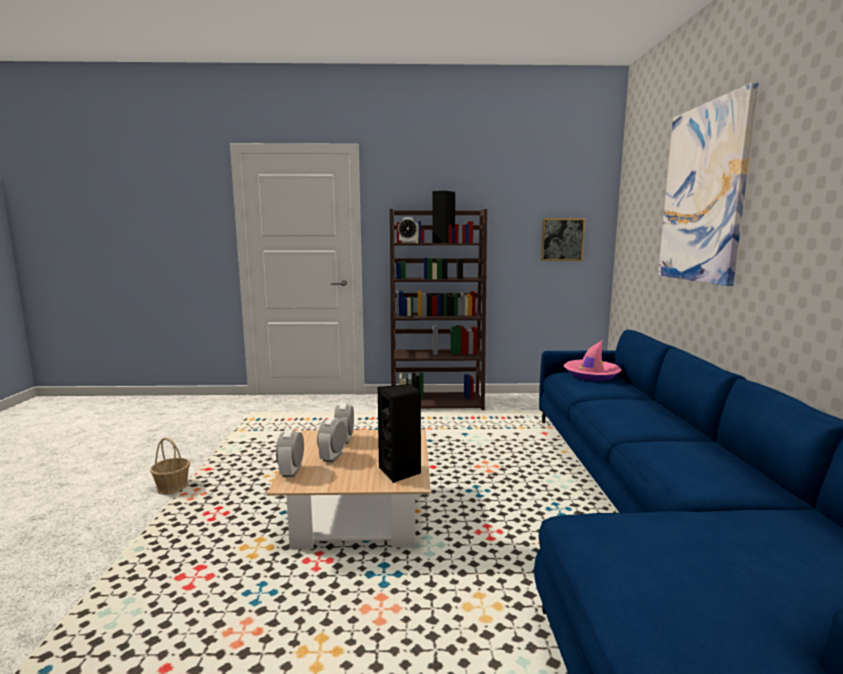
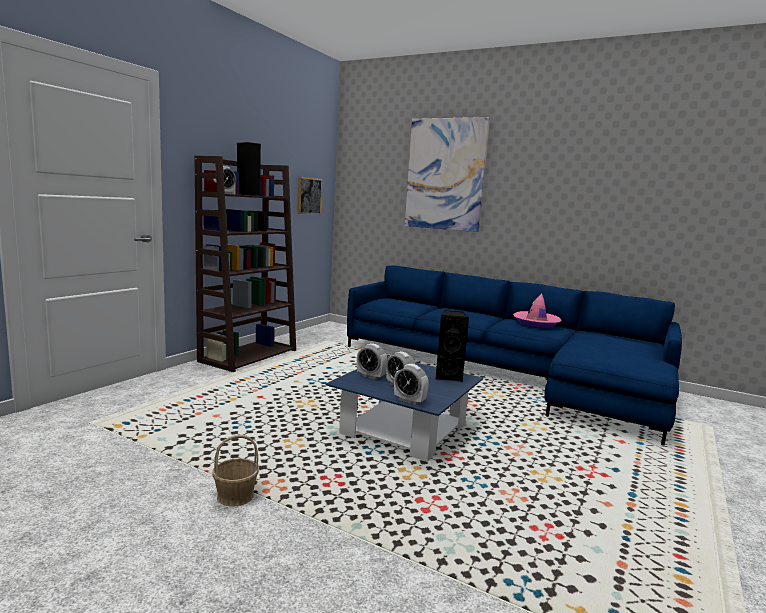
camera: 60 degrees left, 0 degrees up
(359, 515) = (404, 430): beige coffee table -> blue coffee table
(591, 375) = (389, 300): pink hat -> pink hat (536, 323)

